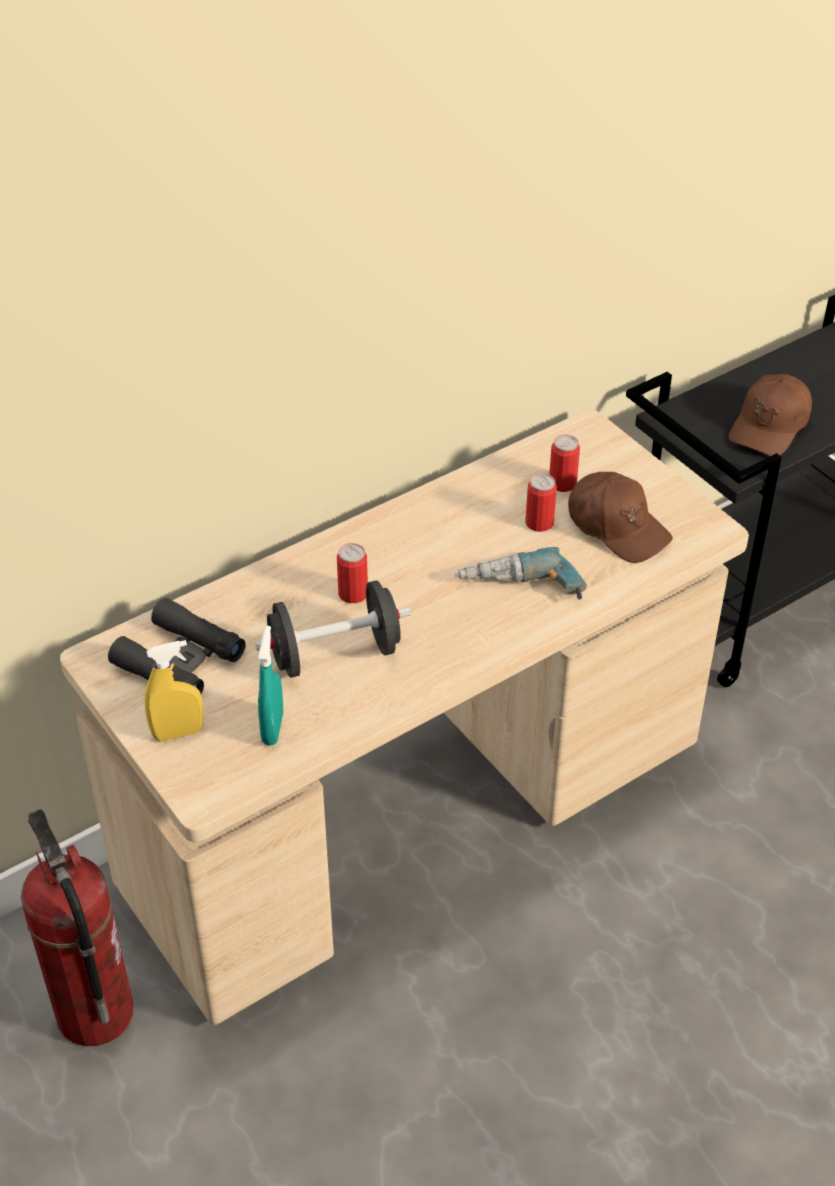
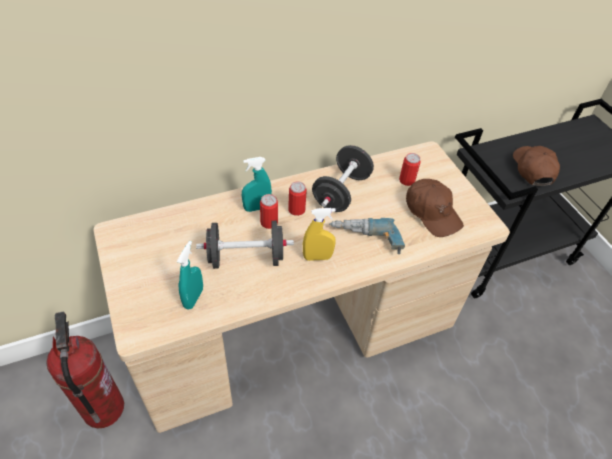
camera: 10 degrees right, 5 degrees up
(178, 733) = (138, 289): yellow spray bottle -> yellow spray bottle (317, 257)
(179, 660) = (157, 243): black binoculars -> none
(324, 575) = (257, 208): none -> turquoise spray bottle
(458, 523) = (341, 192): none -> black dumbbell
(539, 523) = (387, 201): can -> can (296, 210)
(770, 426) = (532, 169): brown cap -> brown cap turned 135 degrees clockwise

